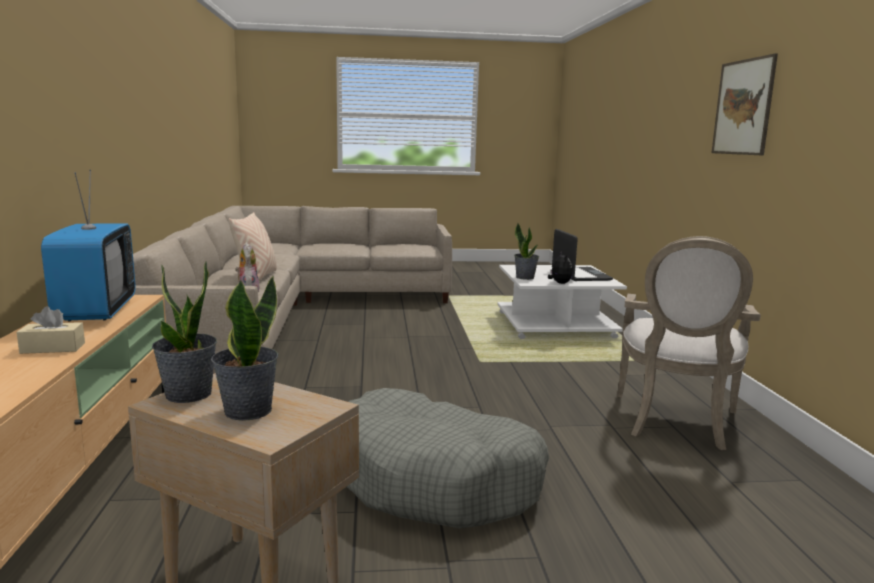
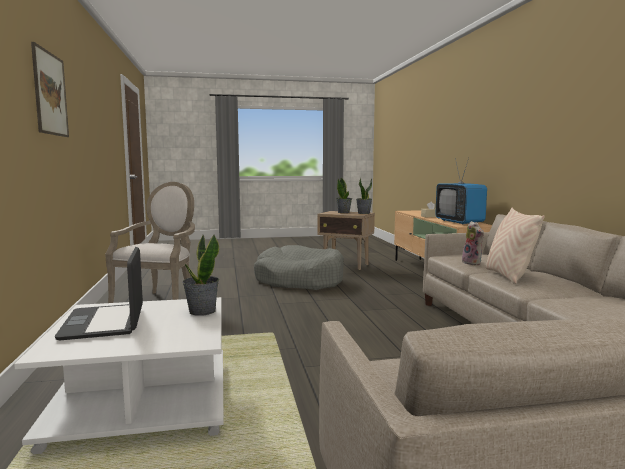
camera: 175 degrees right, 5 degrees down
(559, 283) = (165, 303): plush toy -> none

